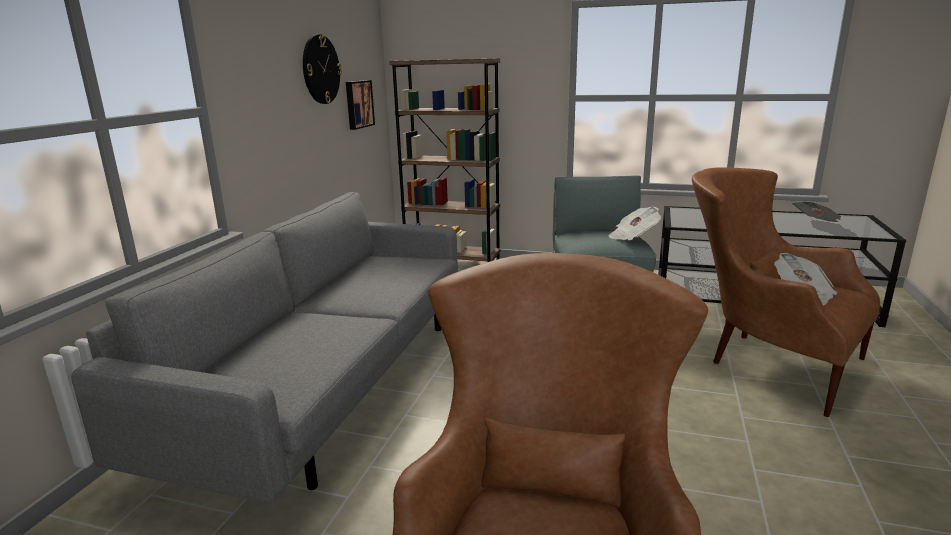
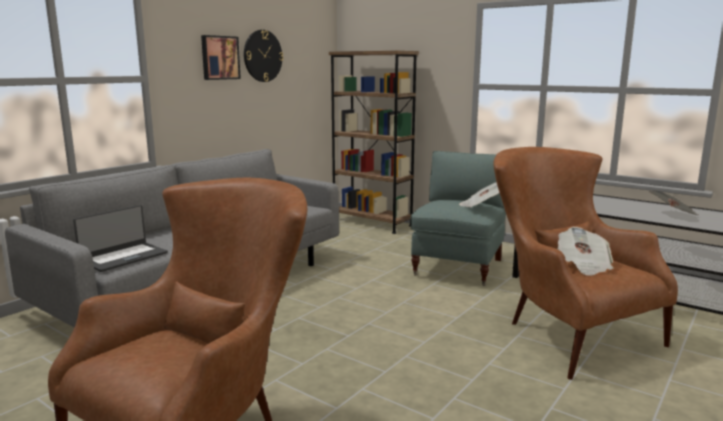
camera: 20 degrees right, 5 degrees down
(280, 379) = (123, 257): none -> laptop
(358, 104) = (302, 85): picture -> picture (219, 57)

